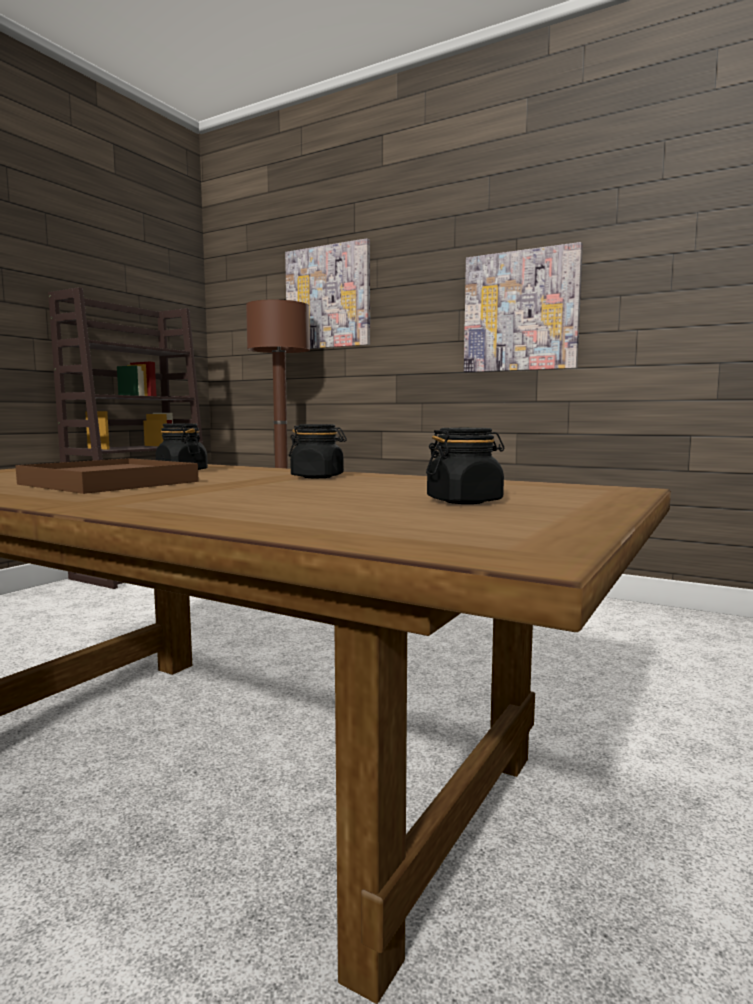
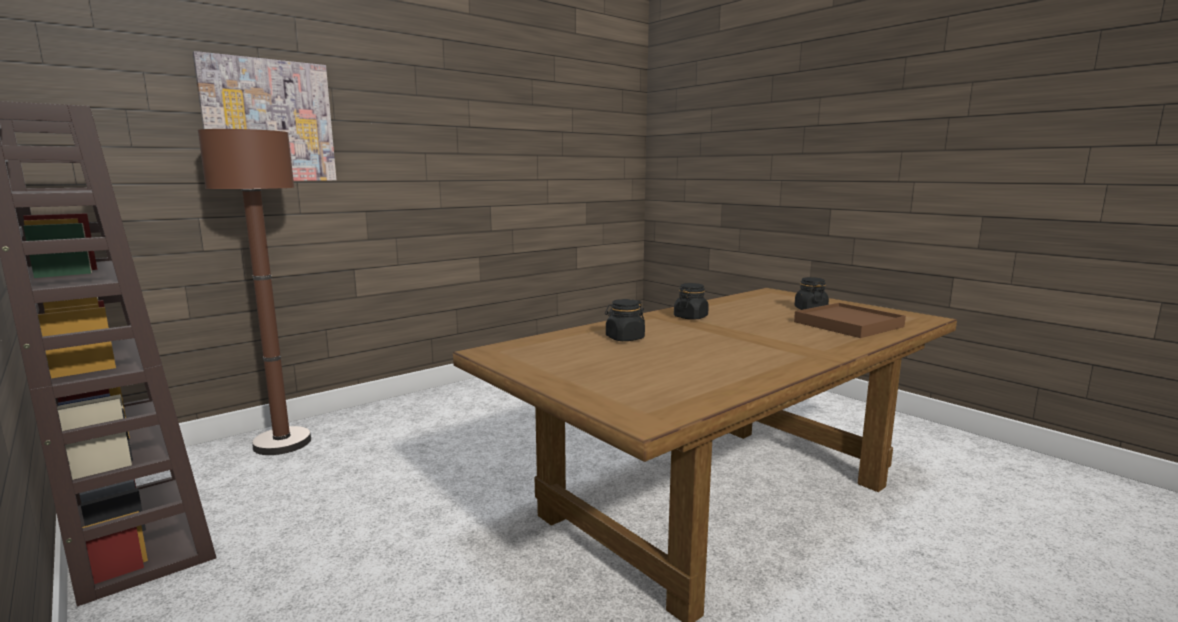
camera: 70 degrees left, 5 degrees up
(109, 483) = (708, 353): brown tray -> brown tray (848, 324)
(521, 311) = (477, 160): picture -> none

